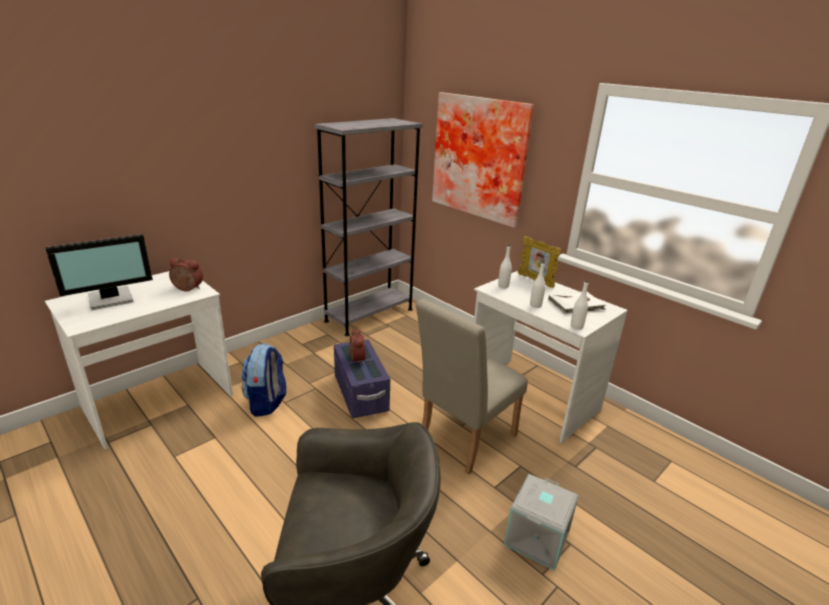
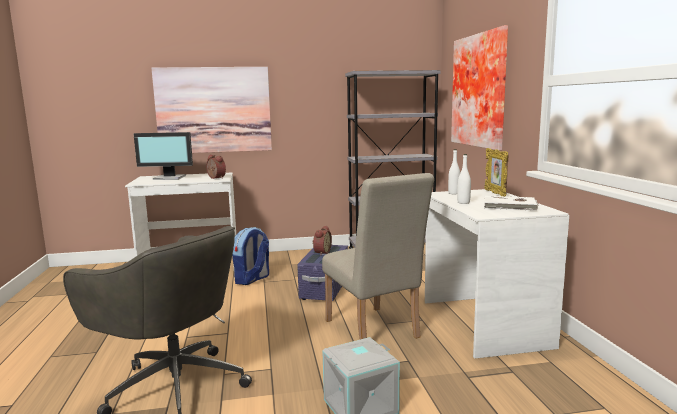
camera: 35 degrees right, 15 degrees down
(148, 187) = (214, 110): none -> picture
(462, 440) = (374, 332): beige chair -> beige chair turned 105 degrees counterclockwise
(576, 327) = (480, 214): white bottle -> none

